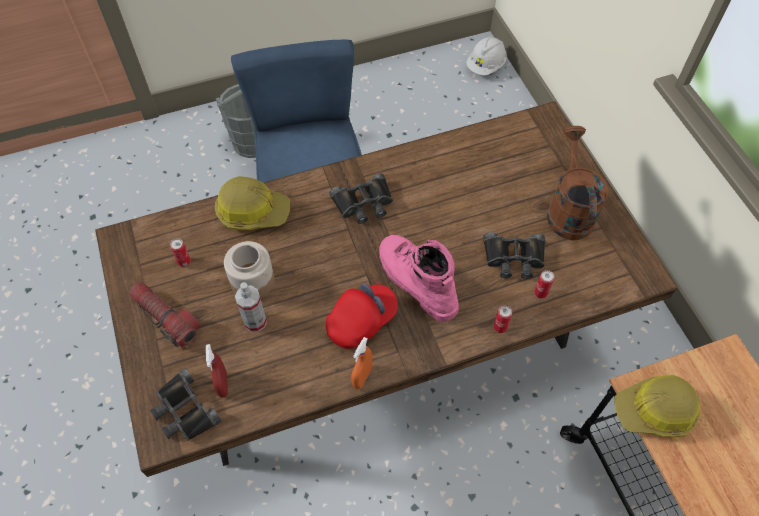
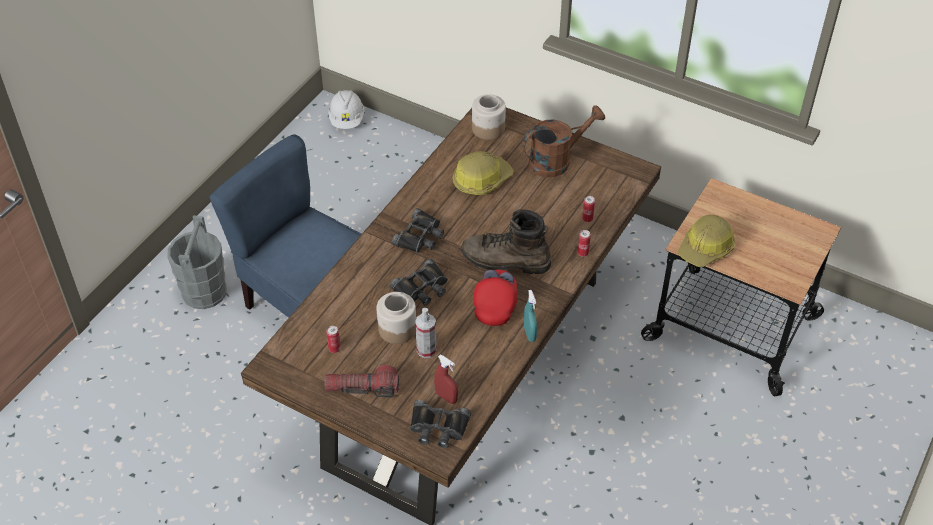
camera: 40 degrees left, 10 degrees down
(252, 211) = (347, 289): hard hat -> hard hat (481, 180)
(362, 377) = (529, 334): orange spray bottle -> turquoise spray bottle
(416, 282) = (505, 261): pink boot -> brown boot
(514, 258) = (552, 209): black binoculars -> black binoculars (422, 288)
(531, 136) = (488, 129): none -> jar
(568, 210) = (556, 160): brown watering can -> brown watering can turned 105 degrees clockwise

